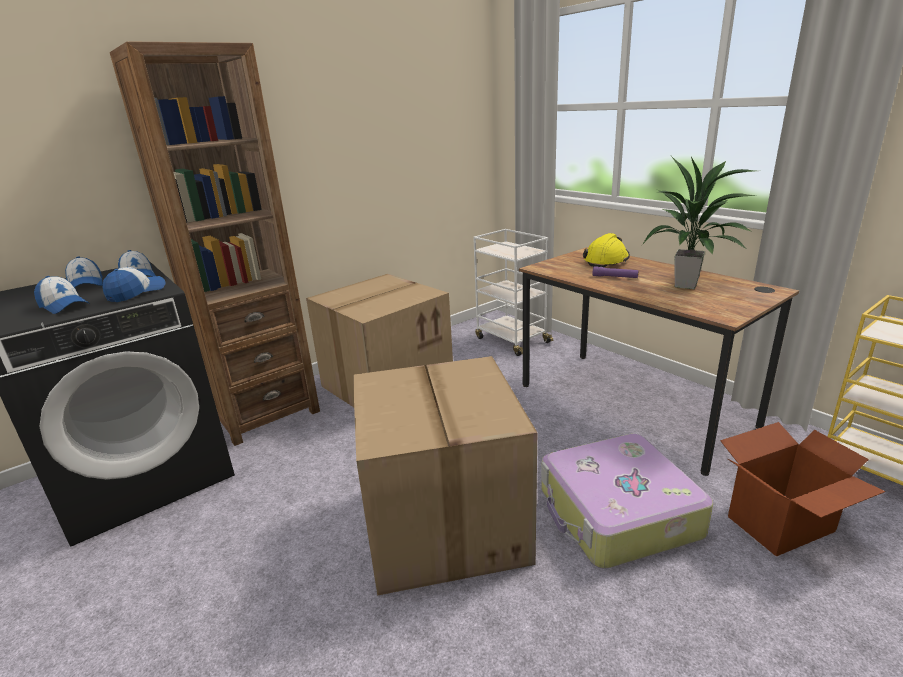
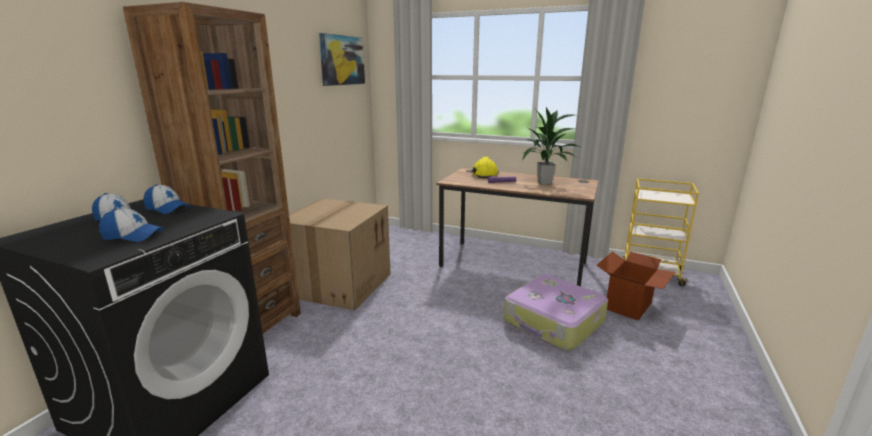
camera: 30 degrees left, 5 degrees down
(136, 293) = (195, 218): cap -> none
(439, 90) = (342, 60): none -> picture
(447, 524) = (464, 356): cardboard box -> none
(511, 340) = (406, 240): white cart -> none

